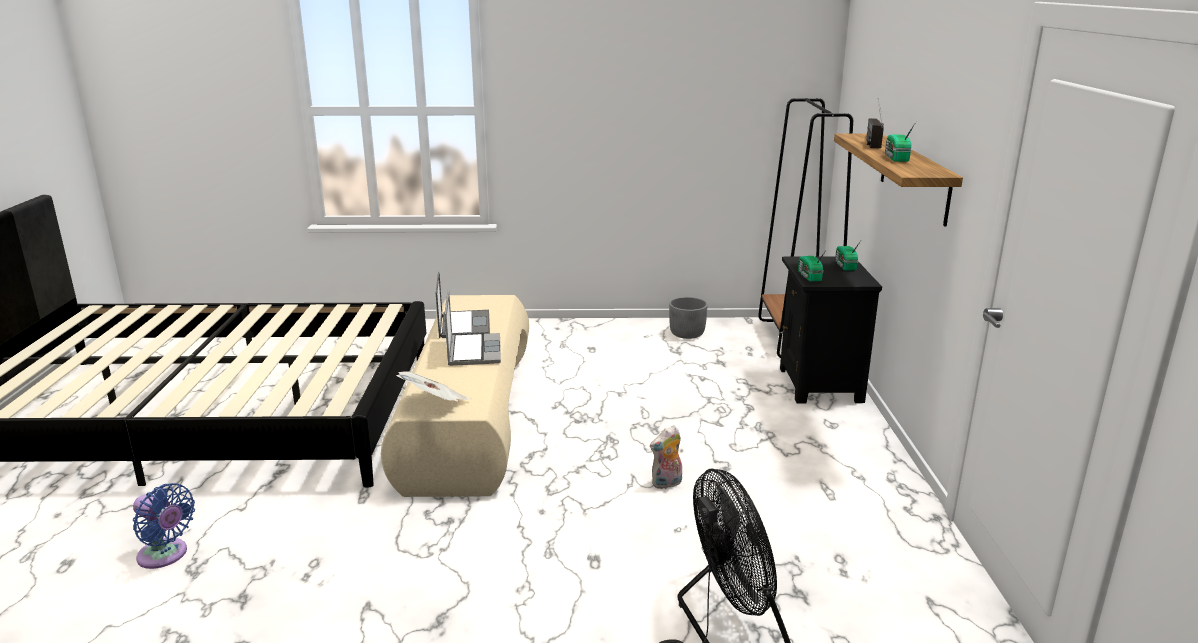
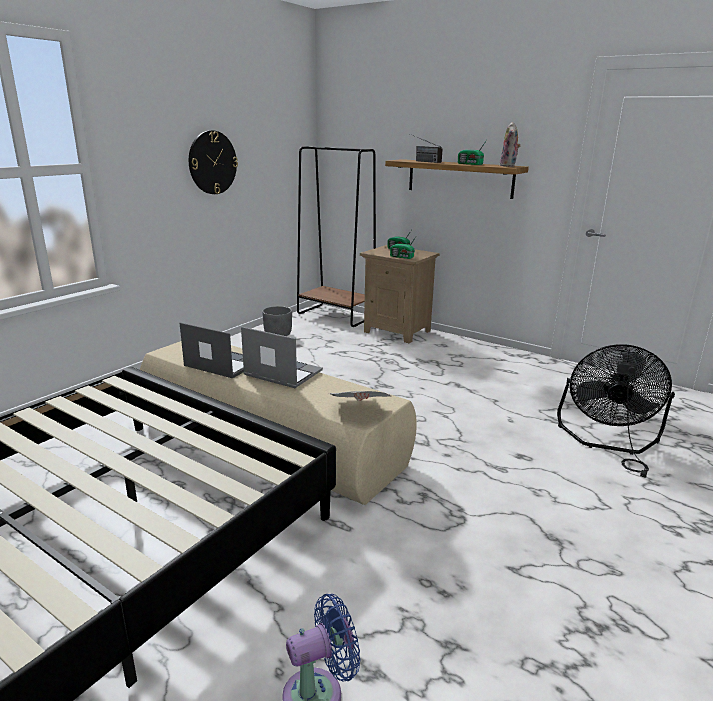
camera: 55 degrees left, 0 degrees up
(640, 112) = (212, 162): none -> wall clock
(667, 484) = (456, 405): plush toy -> plush toy (508, 166)
(818, 385) = (397, 332): black nightstand -> beige nightstand

